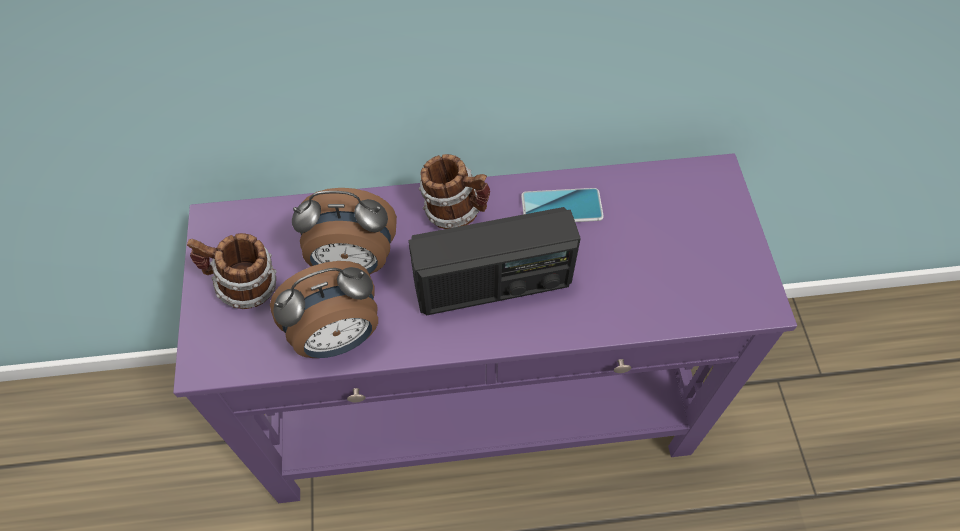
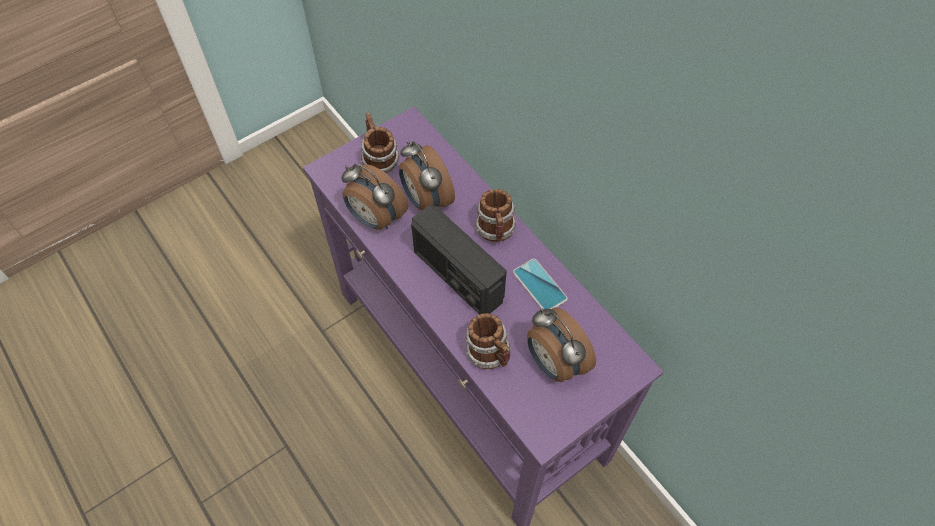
camera: 60 degrees right, 0 degrees up
(625, 305) = (490, 354): none -> mug
(672, 245) = (554, 362): none -> alarm clock

